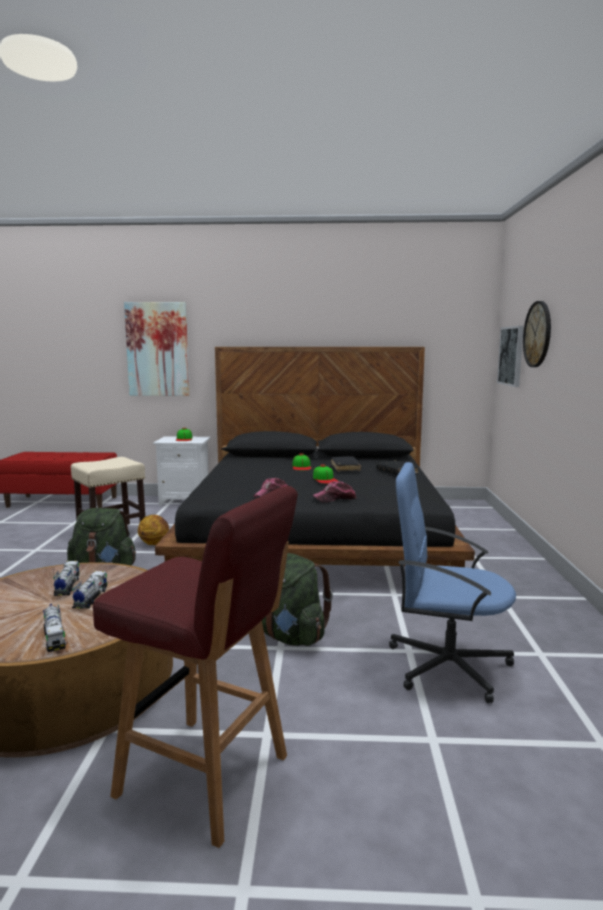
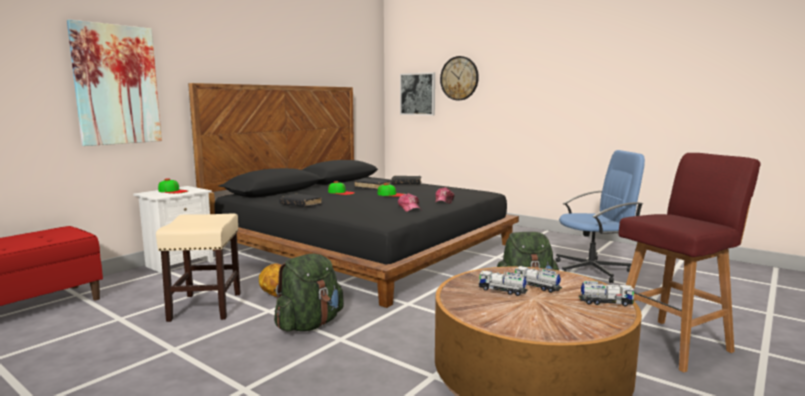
camera: 55 degrees left, 0 degrees up
(228, 469) = (300, 205): none -> black book
(446, 665) = (592, 270): blue office chair -> blue office chair turned 150 degrees counterclockwise

